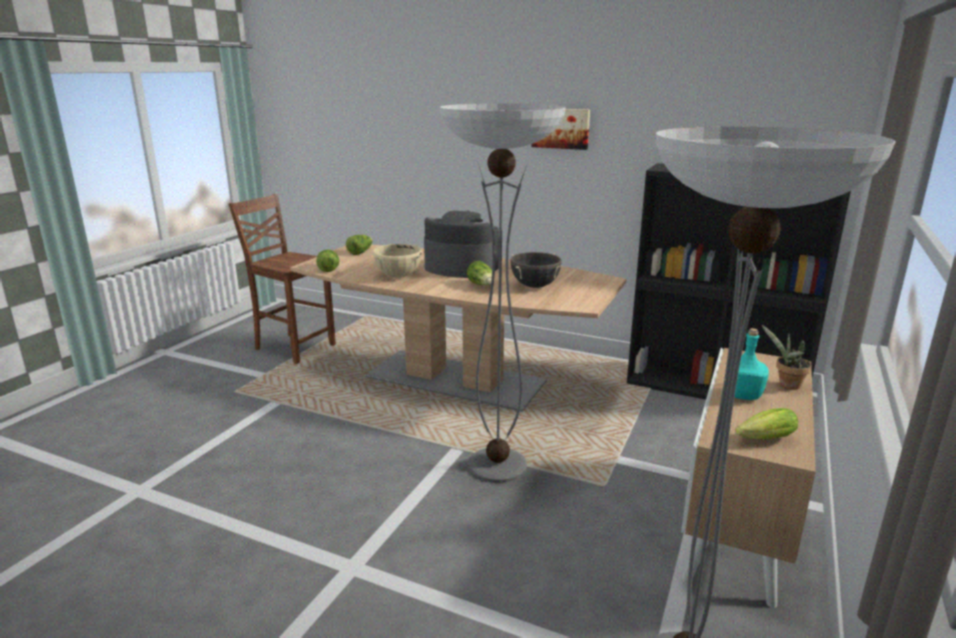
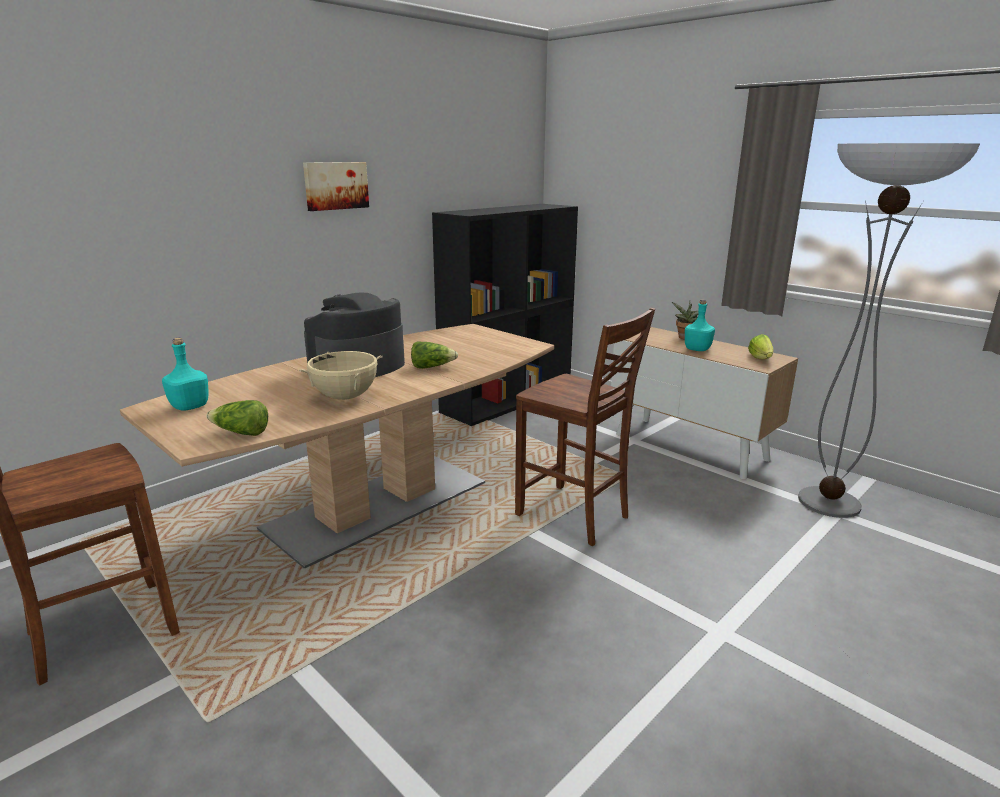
camera: 70 degrees left, 0 degrees up
(360, 252) = (189, 407): lettuce -> turquoise bottle
(497, 465) = (574, 516): floor lamp -> brown chair
(535, 286) = (460, 350): black cooking pot -> none

